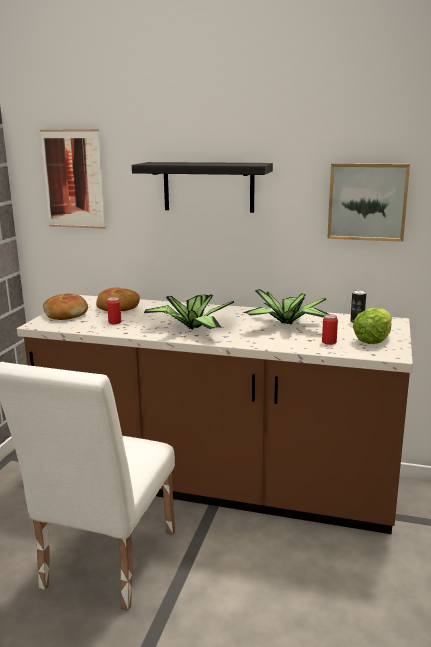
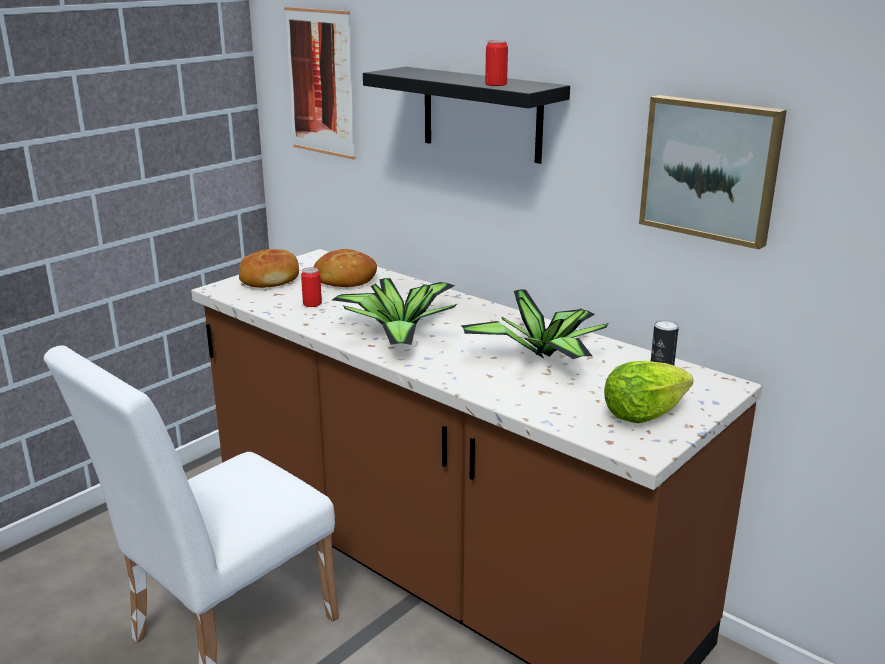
camera: 25 degrees right, 5 degrees up
(329, 342) = (567, 402): can -> can (496, 84)

